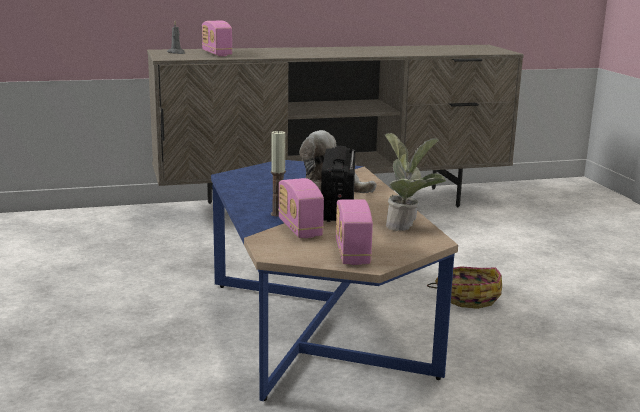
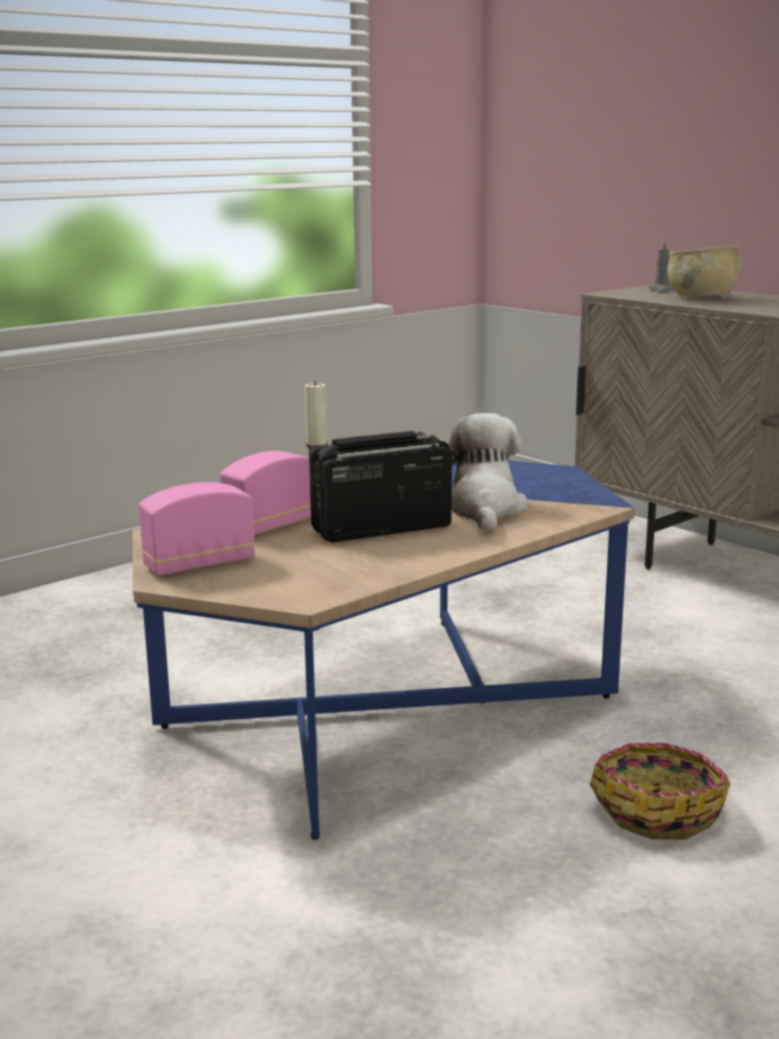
camera: 65 degrees right, 0 degrees up
(217, 54) = (702, 298): radio -> beige bowl
(408, 227) = (353, 575): potted plant -> none

